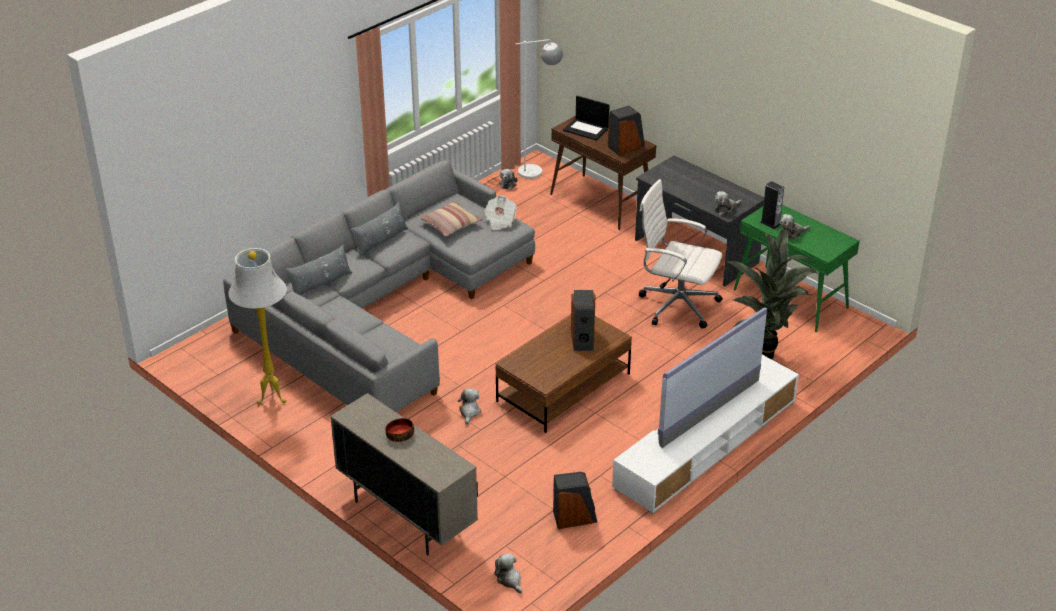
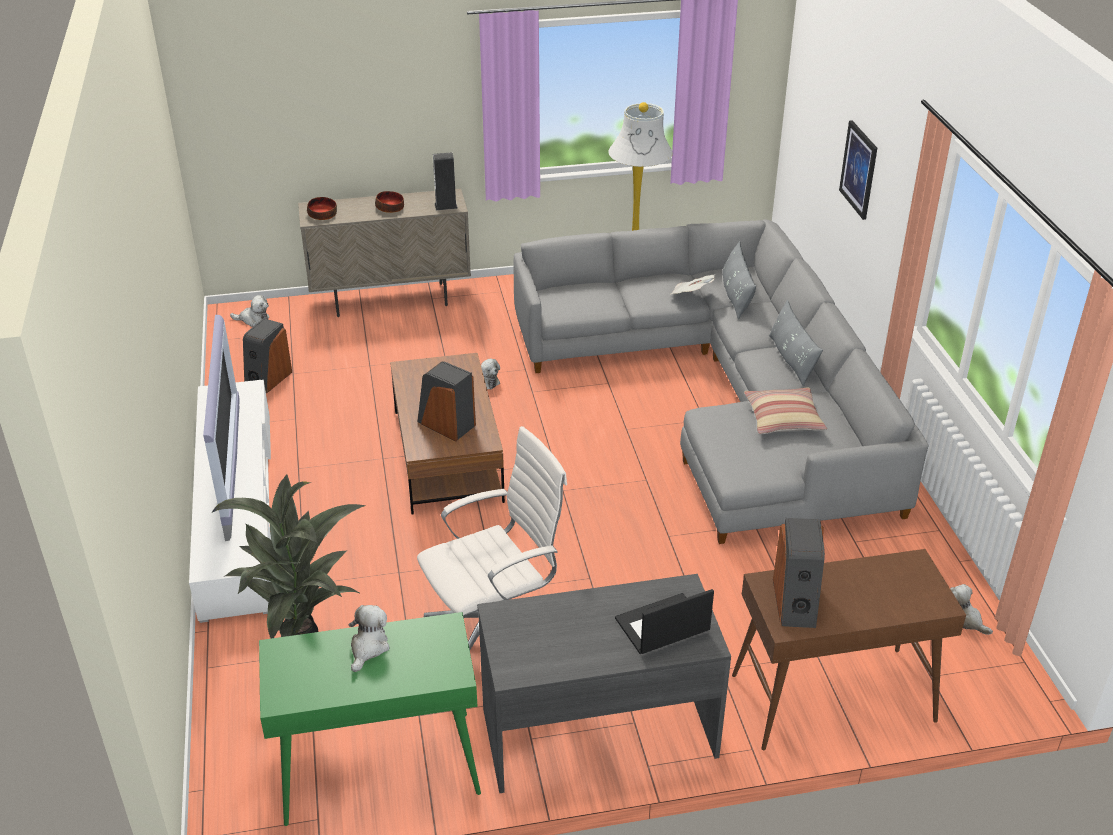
camera: 125 degrees right, 0 degrees up
(269, 156) = (859, 169): none -> picture
(446, 465) = (322, 215): none -> bowl
(500, 221) = (758, 464): newspaper -> newspaper (691, 294)
(538, 171) = (986, 673): white floor lamp -> none
(586, 129) = (892, 586): laptop -> laptop (662, 626)
(726, 209) = (513, 621): plush toy -> none
(770, 223) = (418, 639): speaker -> speaker (446, 206)

